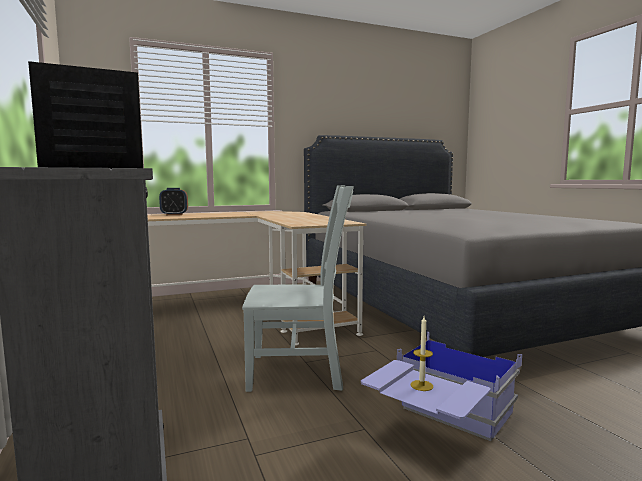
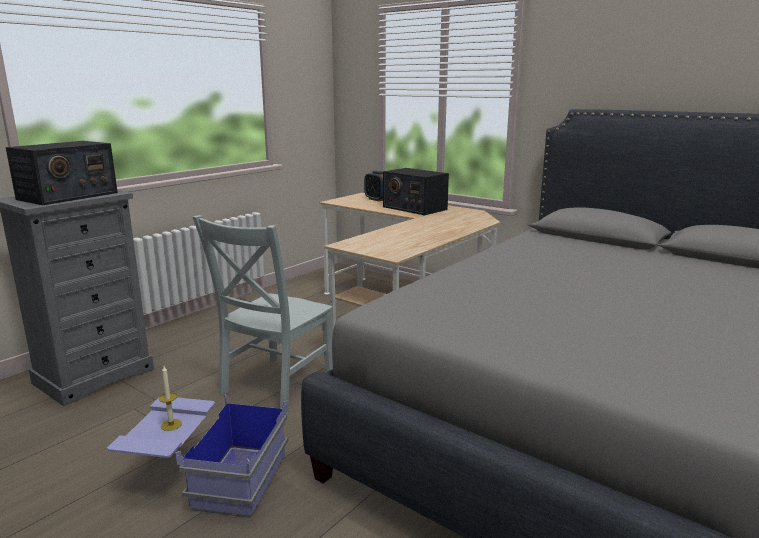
camera: 60 degrees right, 10 degrees up
(228, 214) = (414, 208): none -> radio
(300, 371) = (274, 386): grey chair -> grey chair turned 60 degrees clockwise

